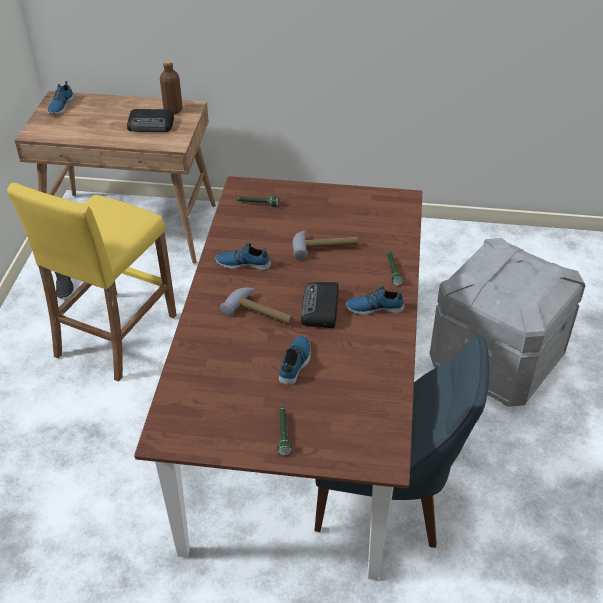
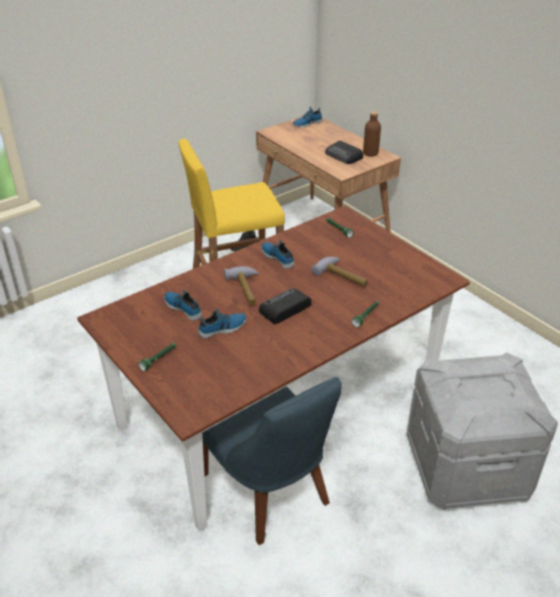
camera: 45 degrees right, 5 degrees down
(374, 307) = (319, 329): shoe -> shoe (183, 308)

